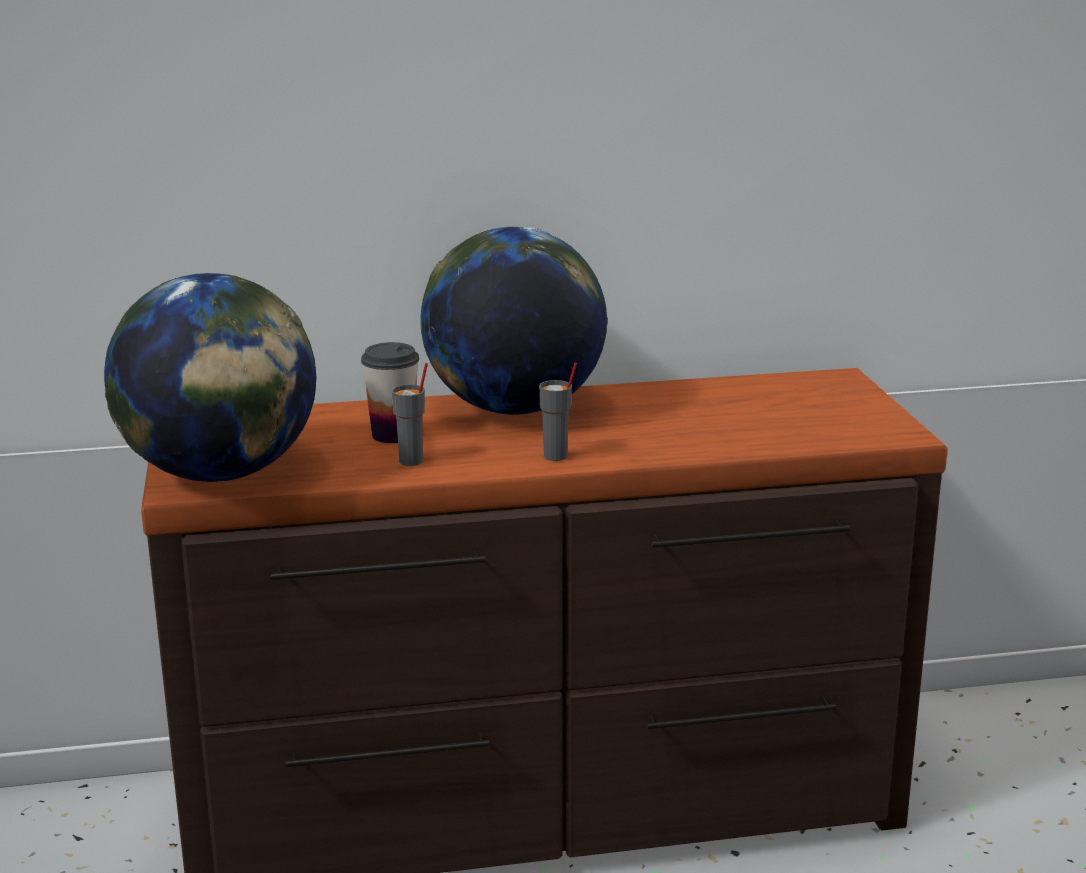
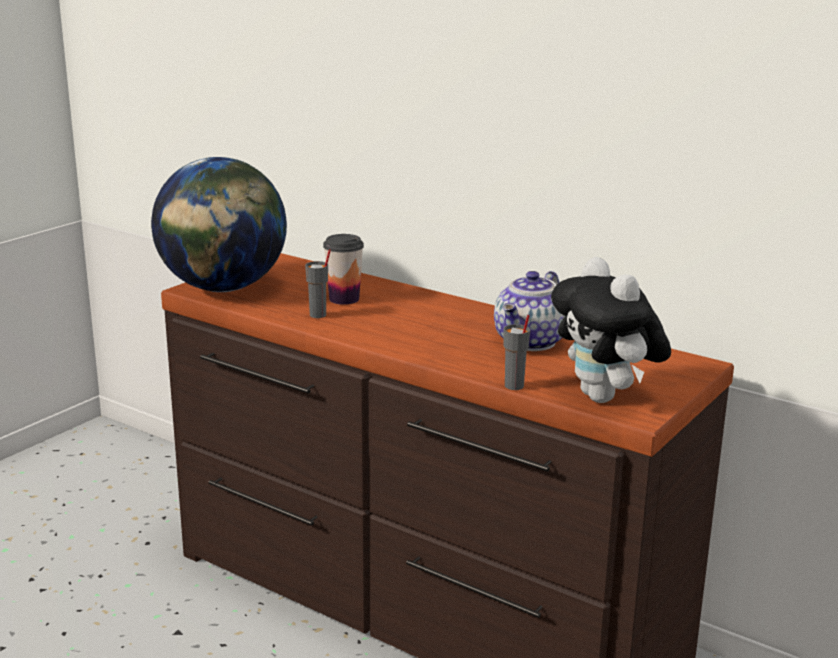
camera: 45 degrees right, 0 degrees up
(514, 409) = (439, 309): globe -> none
(556, 456) = (393, 341): grey cup -> grey cup (514, 386)
(676, 409) = (531, 342): none -> teapot
(850, 432) = (605, 398): none -> plush toy

